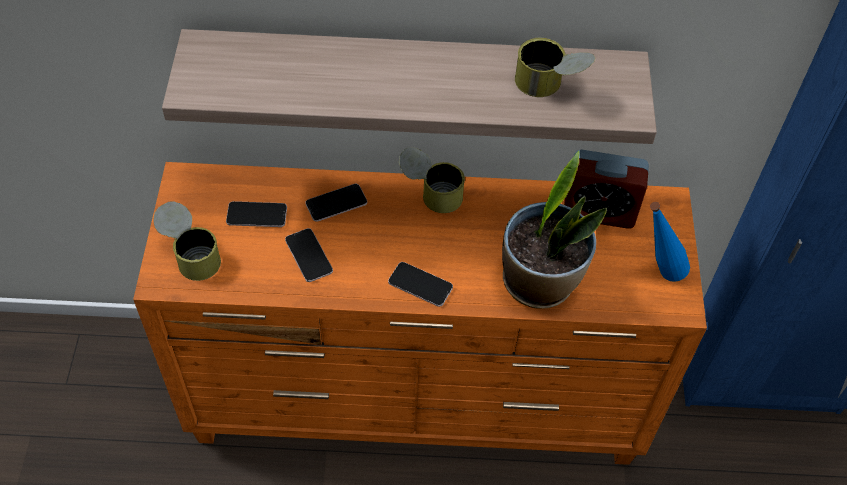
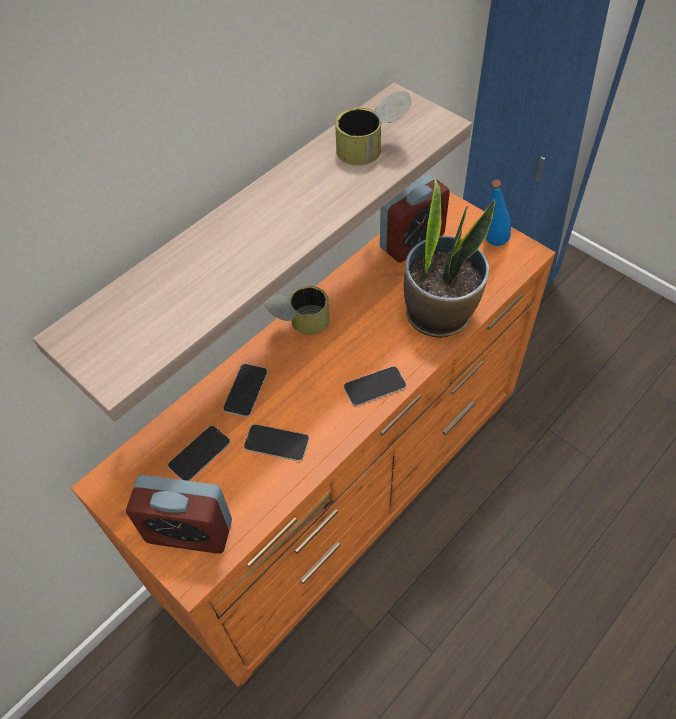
camera: 45 degrees left, 0 degrees up
(191, 254) = (189, 531): can -> alarm clock

